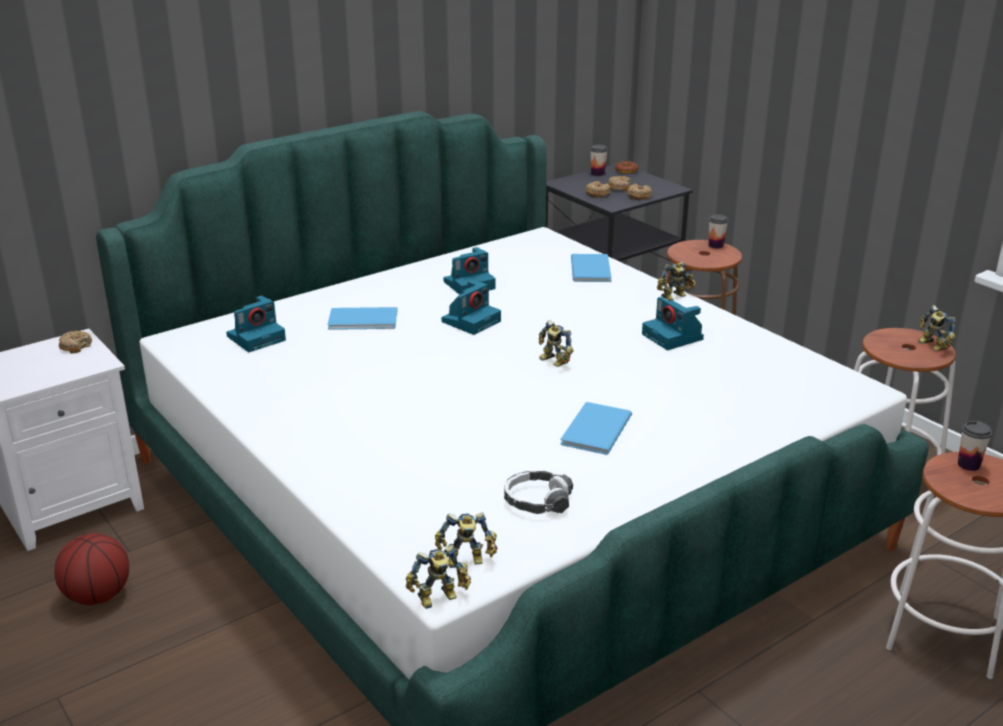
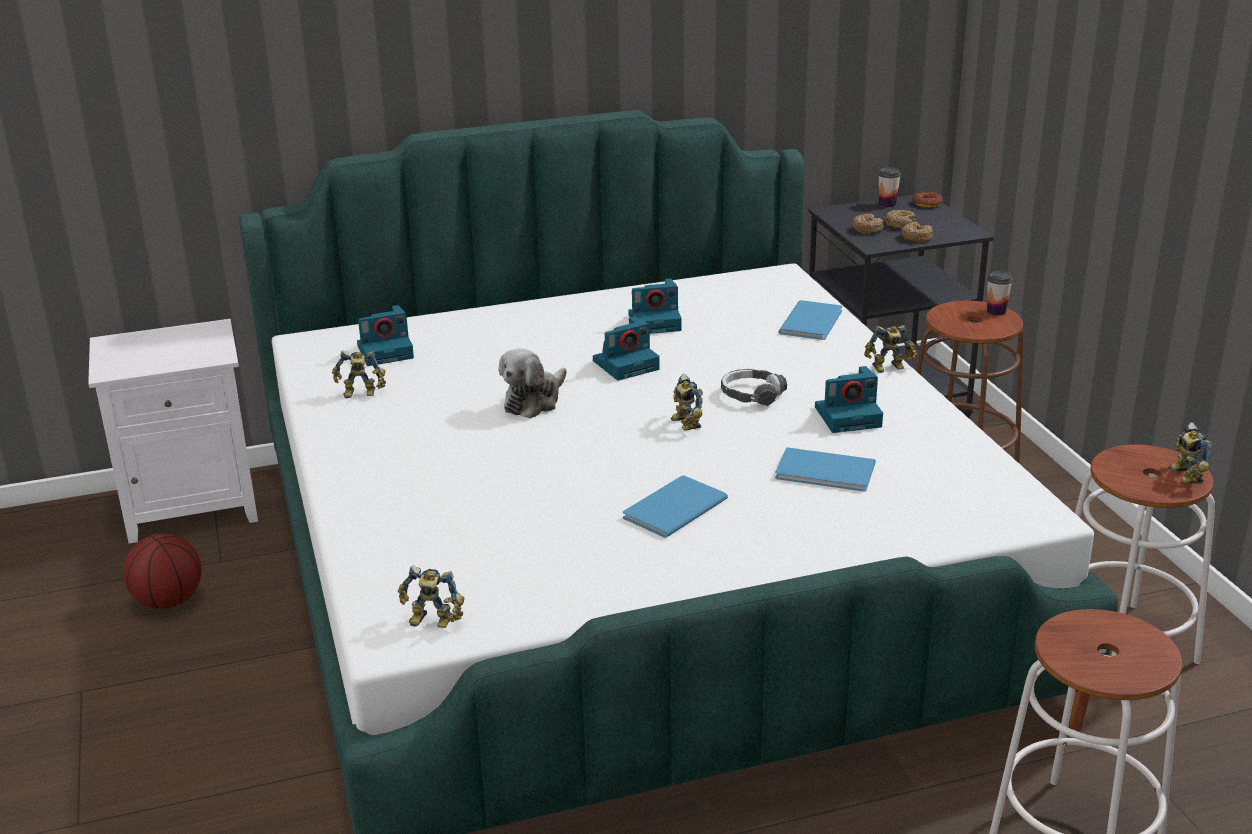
camera: 20 degrees right, 0 degrees up
(76, 346) = (205, 336): donut -> none
(364, 320) = (510, 348): blue book -> blue book (827, 473)
(417, 361) = (534, 401): none -> plush toy
(439, 598) = (378, 654): toy robot -> toy robot (361, 394)
(537, 501) = (551, 574): headphones -> headphones (752, 395)
(673, 337) = (849, 416): camera -> camera turned 90 degrees counterclockwise
(968, 465) = (1107, 628): cup -> none

